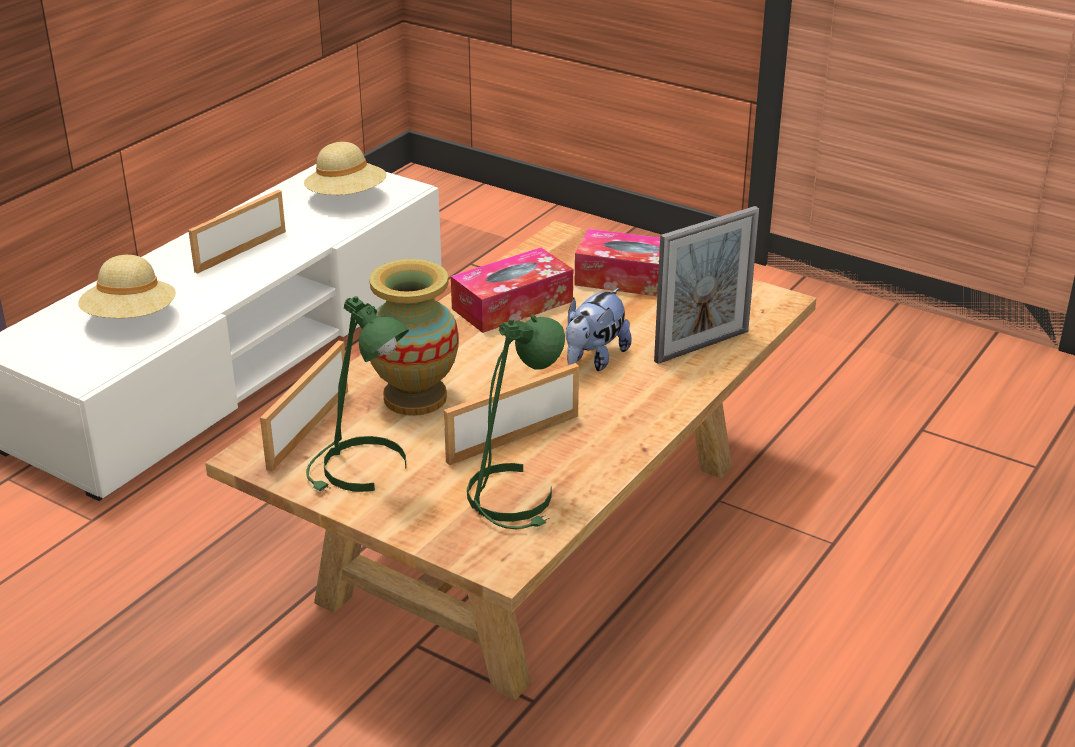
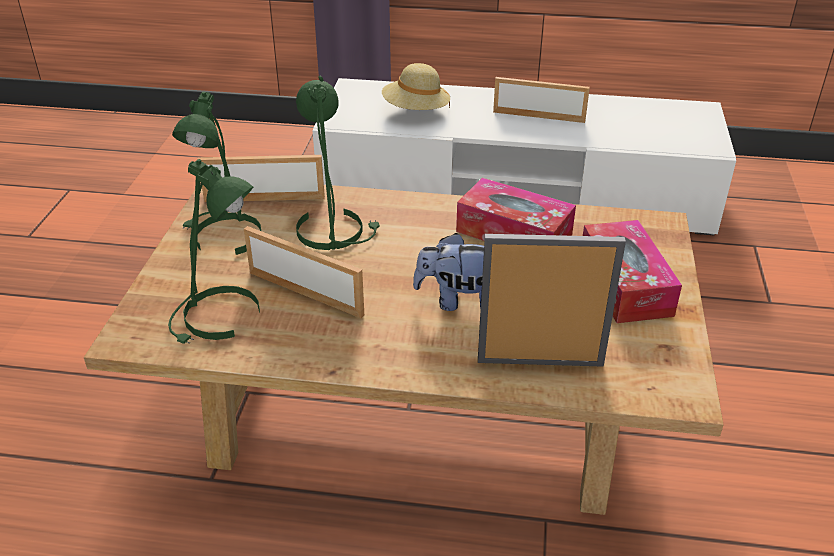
camera: 65 degrees right, 5 degrees up
(347, 197) = (664, 128): beige hat -> none
(415, 398) = (334, 230): vase -> green table lamp
(702, 346) = (540, 362): picture frame -> picture frame turned 150 degrees clockwise

